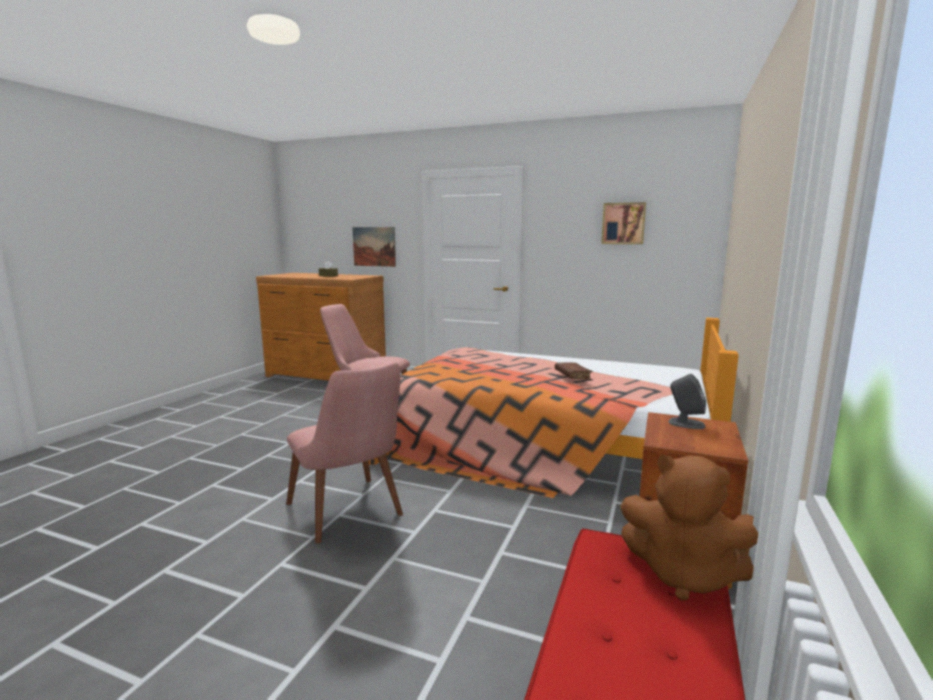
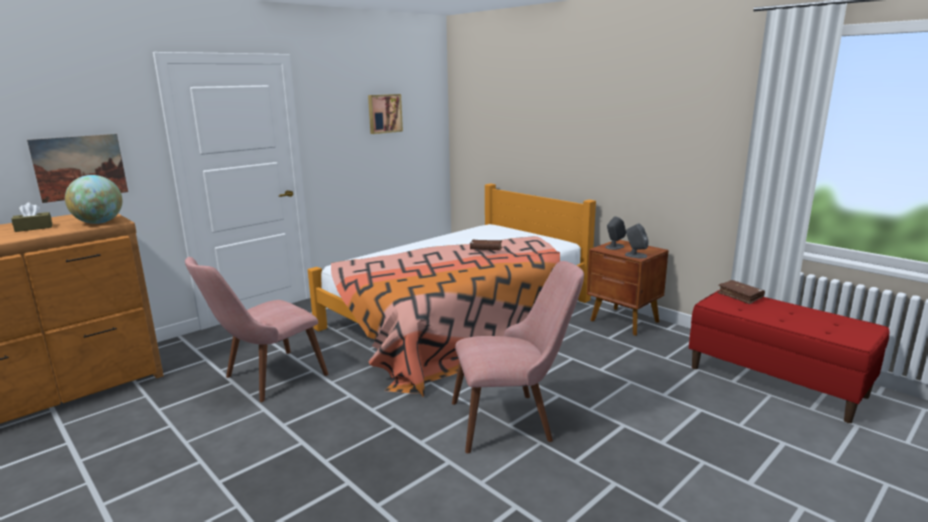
camera: 65 degrees left, 5 degrees up
(345, 278) = (99, 223): none -> globe
(665, 439) = (635, 255): none -> grey speaker
(686, 575) = (740, 296): brown plush toy -> brown book

